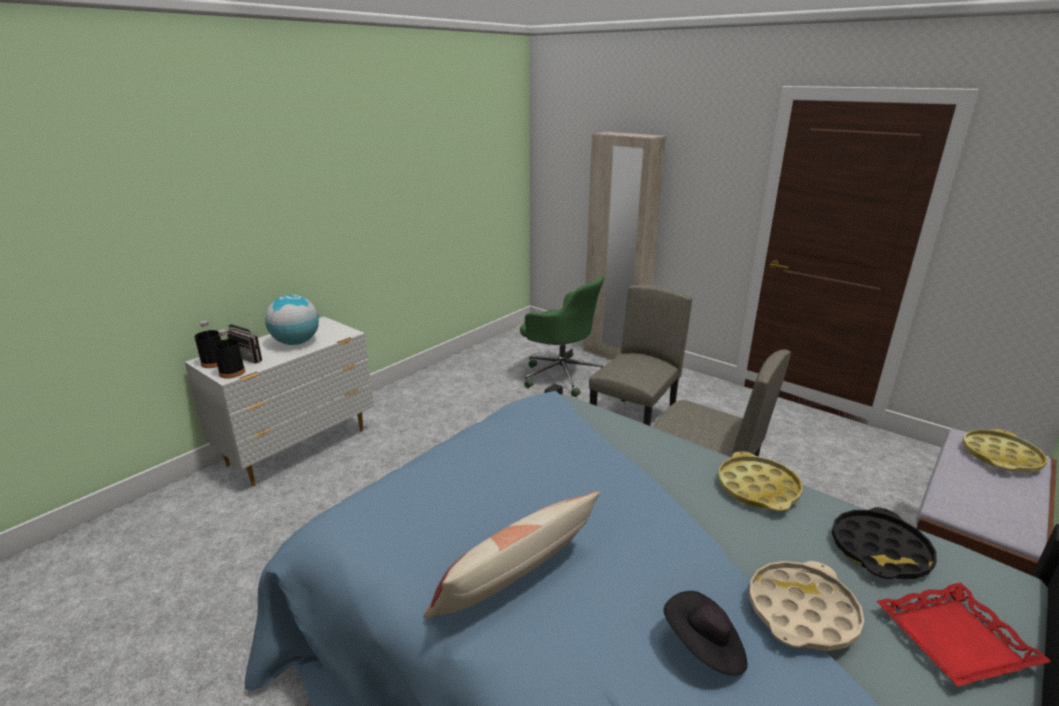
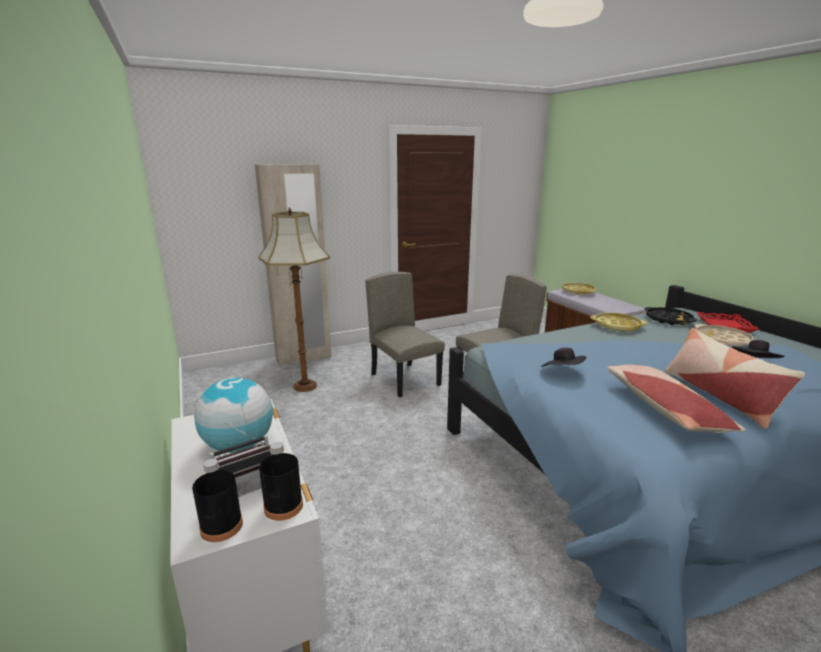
camera: 65 degrees left, 5 degrees down
(444, 527) = (664, 409): none -> pillow
(506, 449) = (562, 372): none -> black hat
(561, 375) = (306, 386): green office chair -> floor lamp

